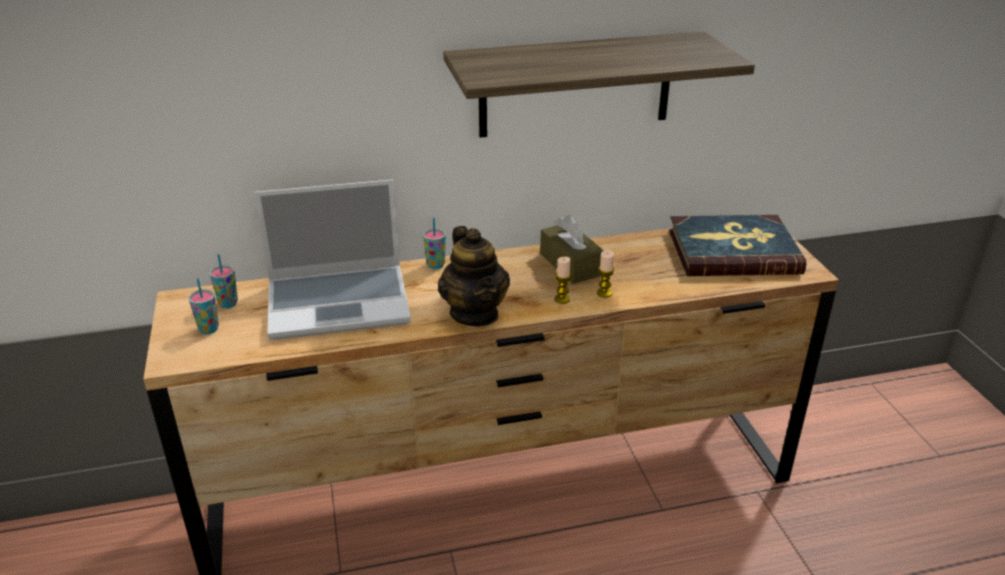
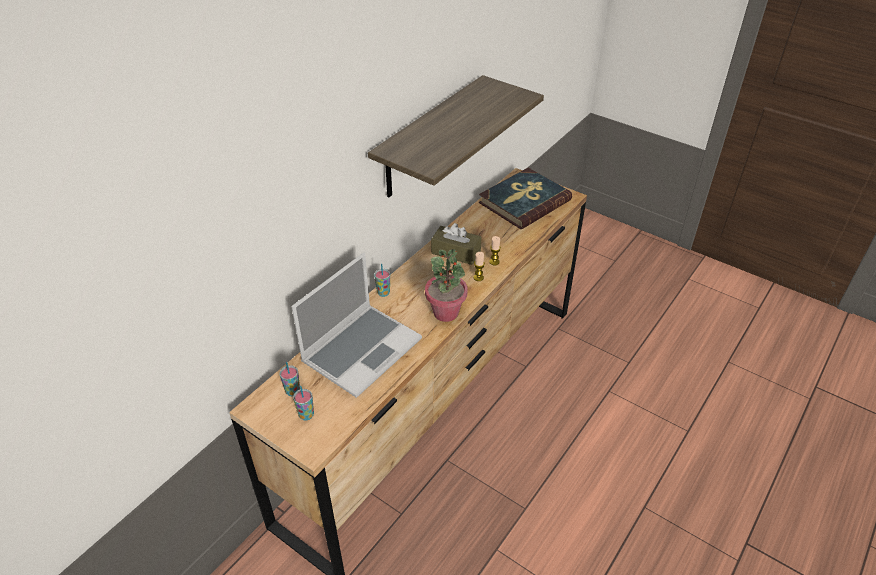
camera: 40 degrees left, 10 degrees up
(475, 313) = (446, 312): teapot -> potted plant

